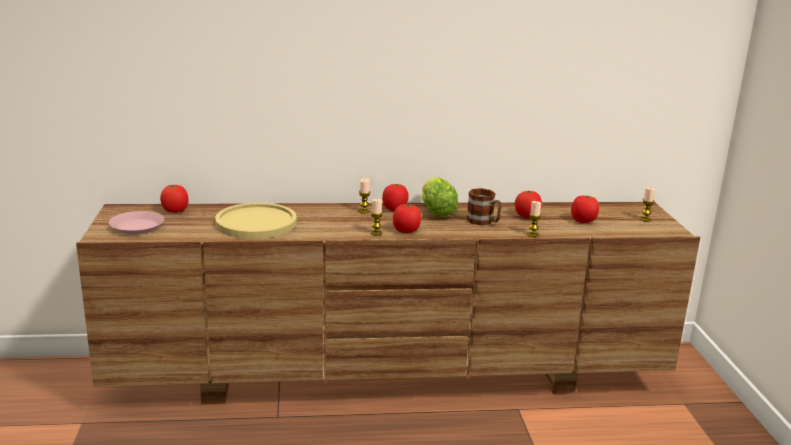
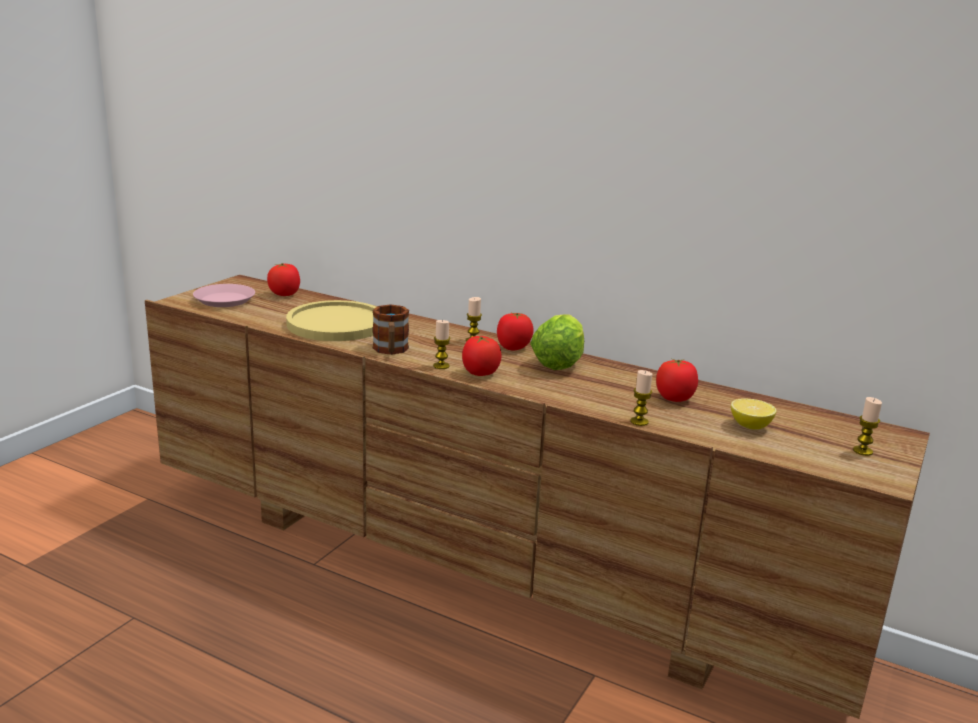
camera: 35 degrees right, 0 degrees up
(484, 222) = (600, 389): mug -> mug (390, 351)
(583, 221) = (750, 426): tomato -> lemon

